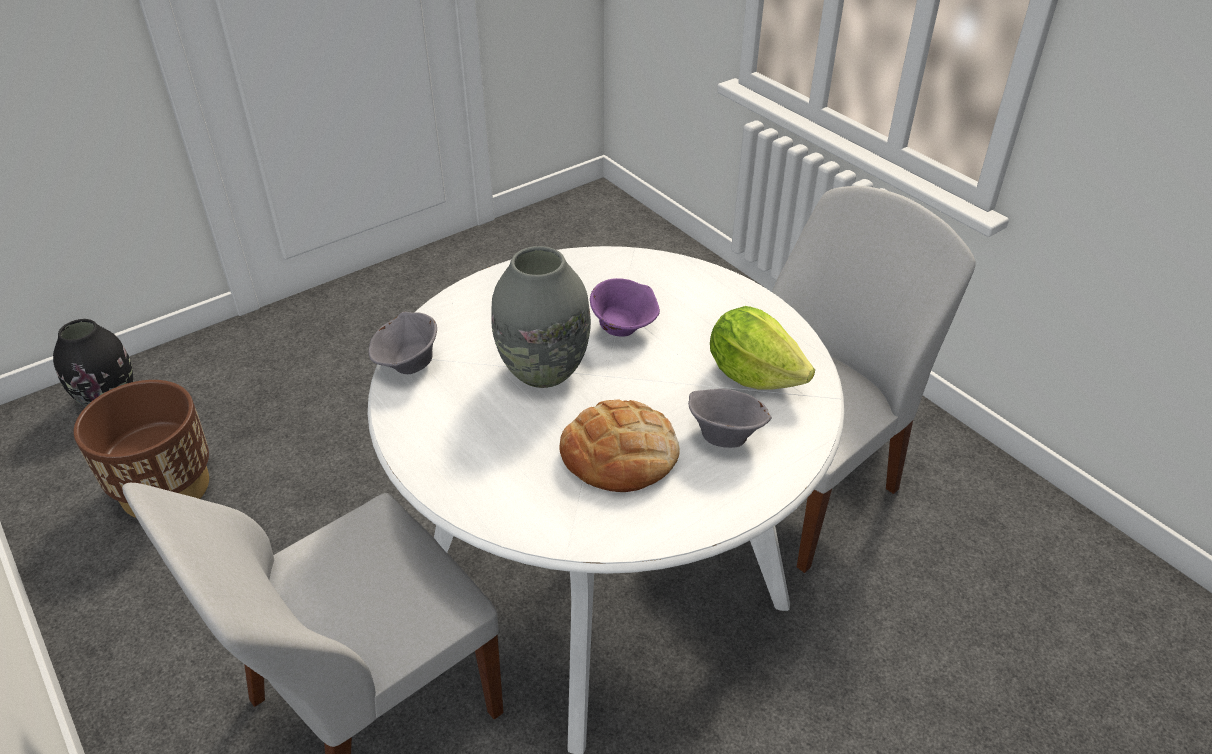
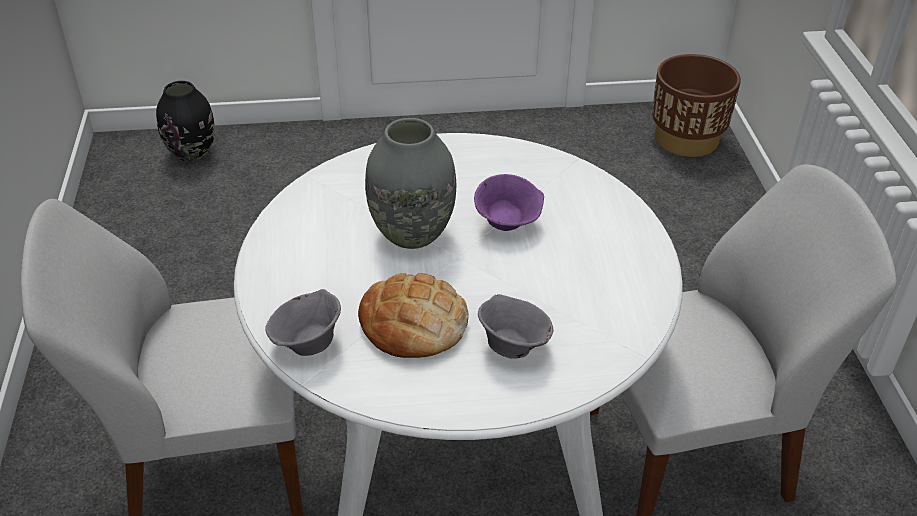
camera: 30 degrees right, 0 degrees up
(165, 489) = (185, 235): brown planter -> brown planter (686, 139)
(408, 365) = (314, 189): grey bowl -> grey bowl (307, 344)
(753, 374) = (586, 305): lettuce -> none

